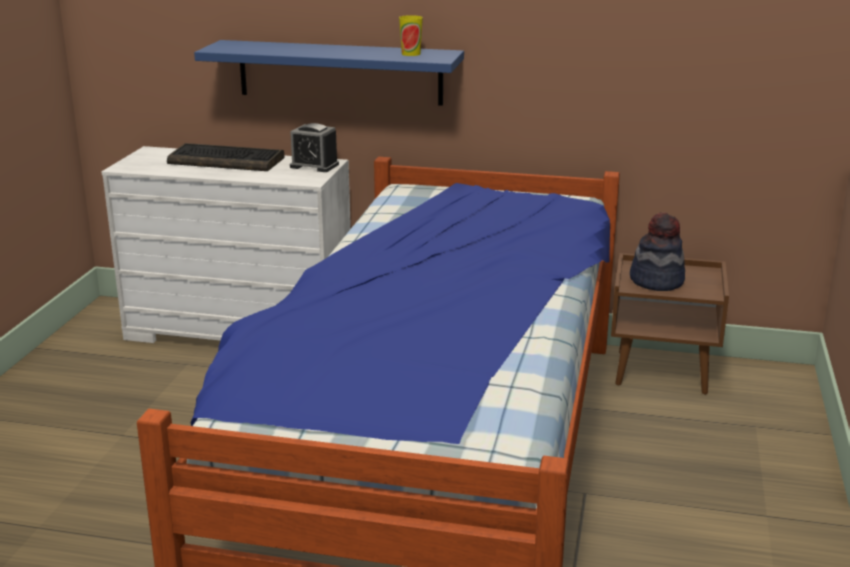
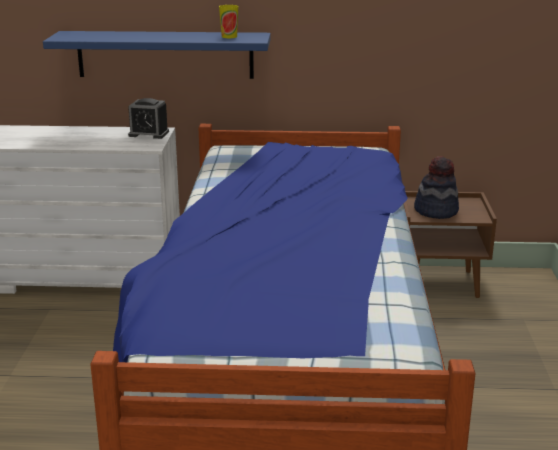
camera: 10 degrees left, 0 degrees up
(227, 160) = (72, 133): keyboard -> none

